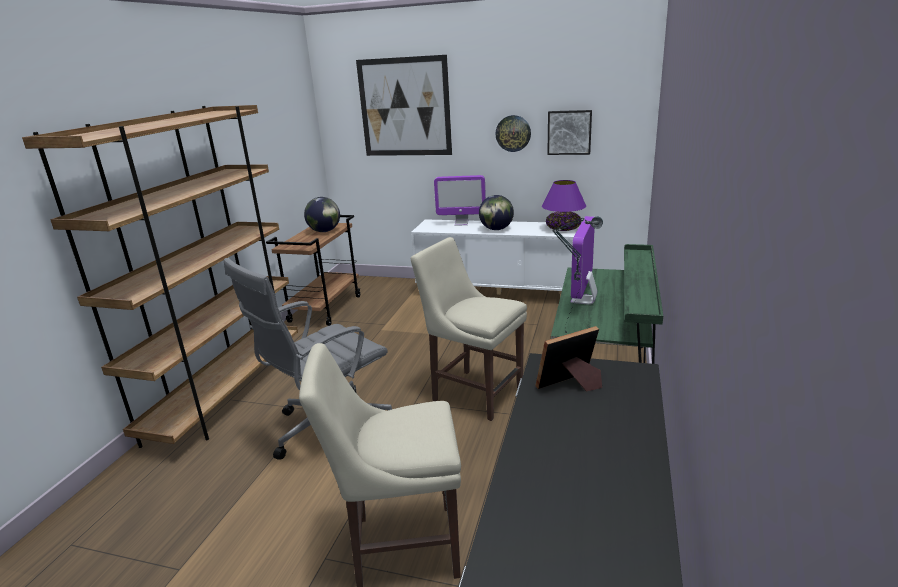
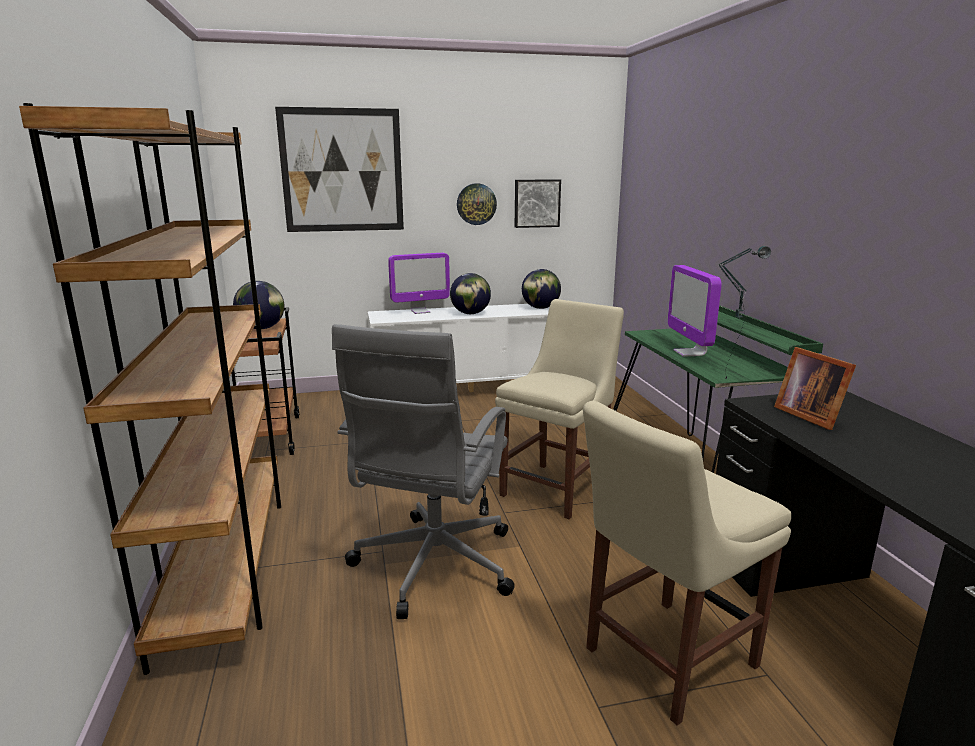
camera: 30 degrees left, 5 degrees down
(474, 392) = (557, 488): beige chair -> beige chair turned 120 degrees clockwise
(563, 229) = (540, 308): purple table lamp -> globe
(571, 385) = (809, 415): picture frame -> picture frame turned 60 degrees counterclockwise

